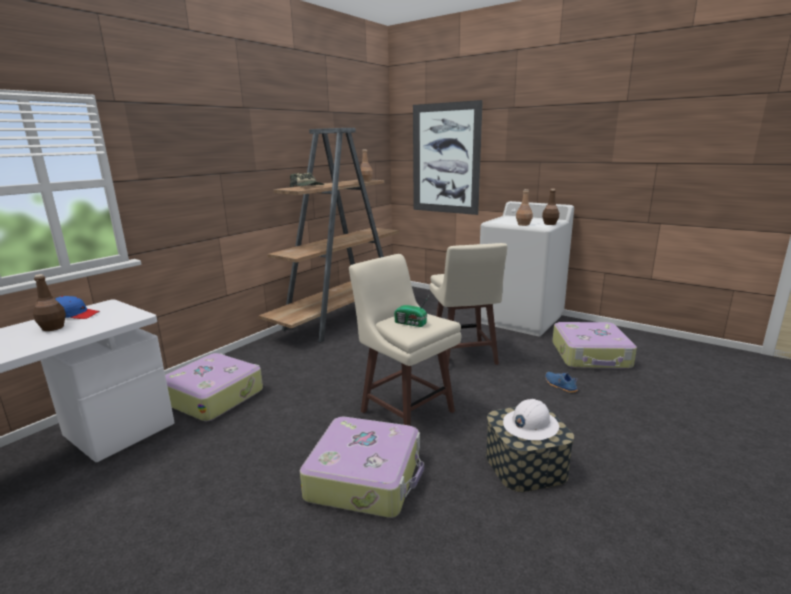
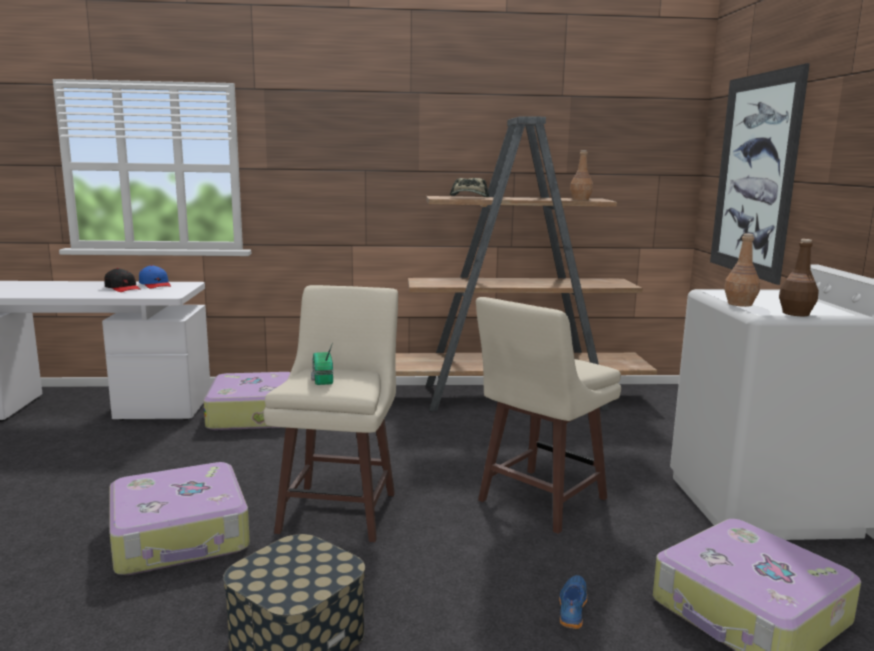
camera: 50 degrees right, 5 degrees down
(53, 327) = (123, 288): brown bottle -> black cap
(530, 425) = (295, 571): white hard hat -> none

